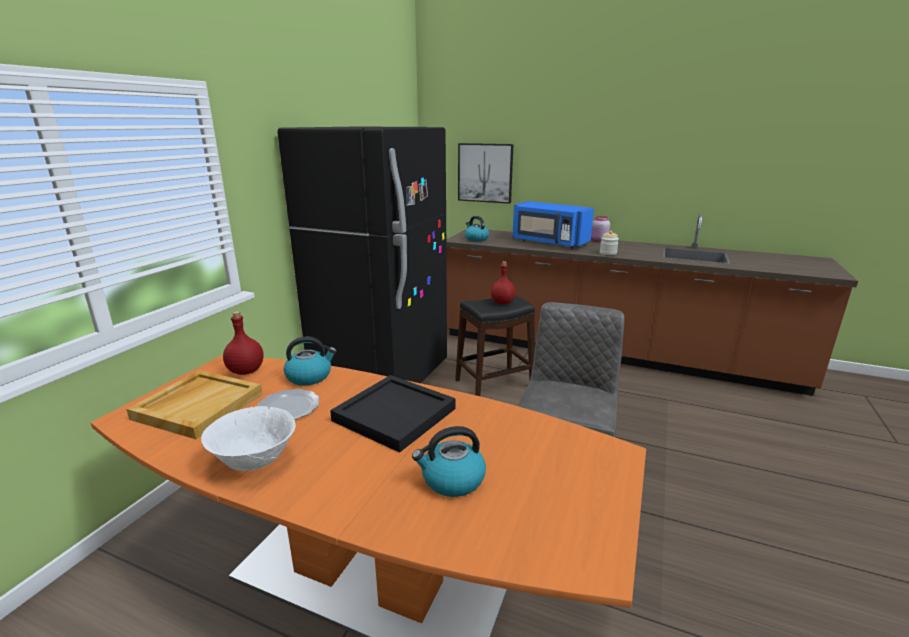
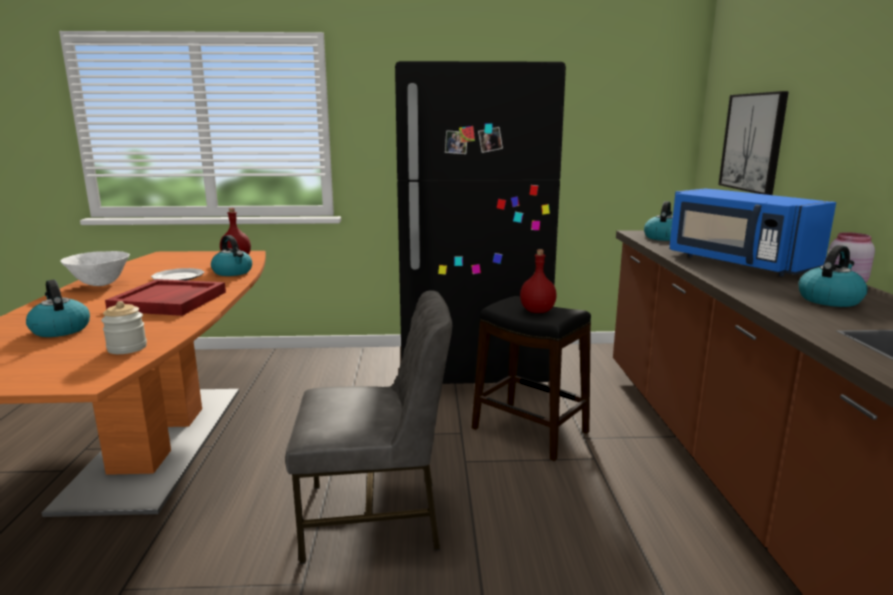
camera: 65 degrees right, 5 degrees down
(199, 405) = (179, 261): beige tray -> none
(396, 414) = (169, 301): black tray -> red tray
(549, 243) = (737, 263): blue microwave -> blue microwave turned 45 degrees counterclockwise
(608, 253) = (758, 294): jar -> jar (127, 348)
(621, 248) = (829, 300): none -> kettle

